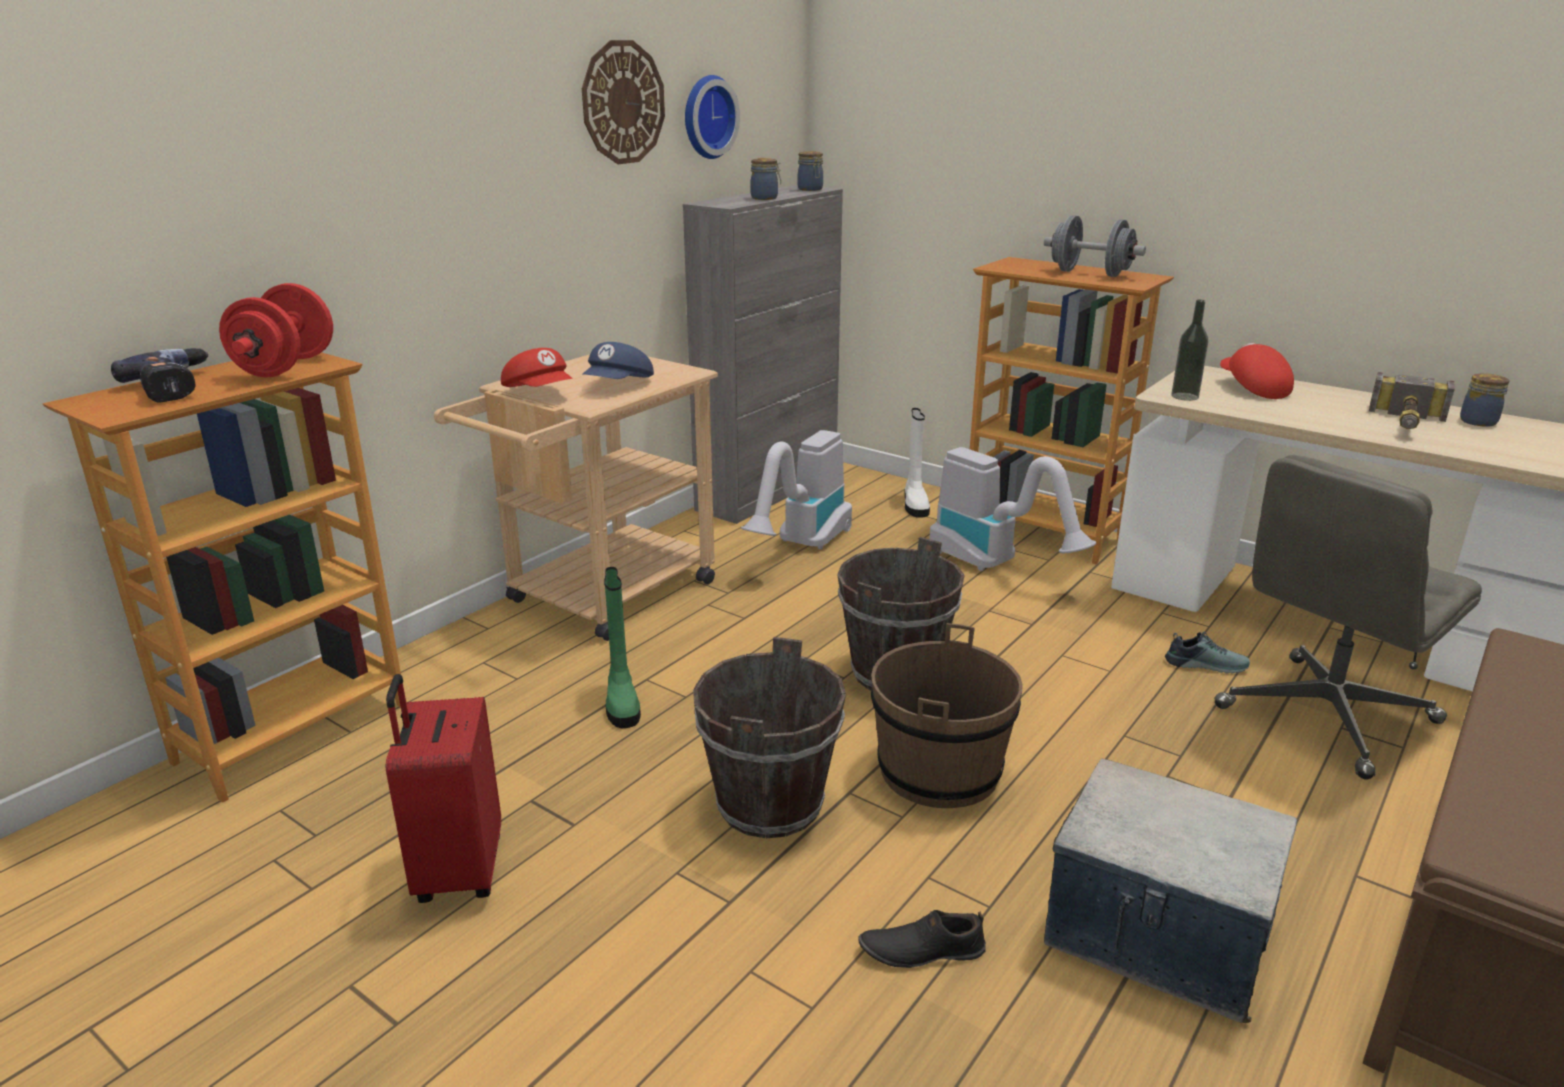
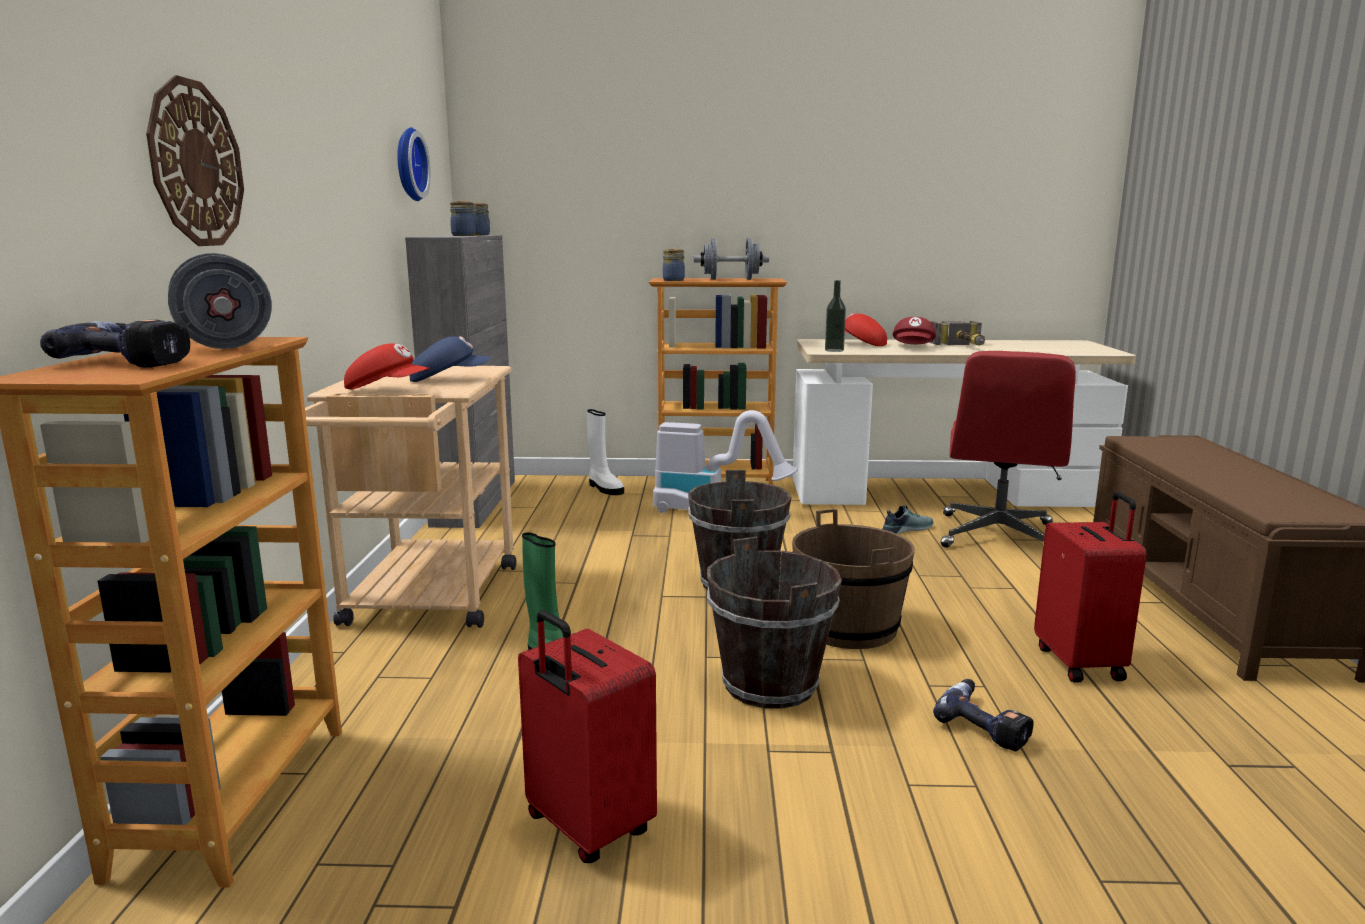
camera: 35 degrees left, 10 degrees down
(285, 367) = (225, 343): red dumbbell -> grey dumbbell
(619, 385) = (449, 379): blue cap -> blue cap turned 90 degrees counterclockwise
(623, 102) = (366, 137): wall clock -> wall clock (196, 164)
(802, 546) = (555, 529): vacuum cleaner -> none
(921, 950) = (985, 724): black shoe -> power drill
(1157, 933) = (1081, 663): storage box -> red suitcase
(1321, 409) = (914, 347): none -> red cap
(1326, 716) = (998, 536): grey office chair -> red office chair
(1476, 421) = (991, 343): jar -> jar (672, 280)

